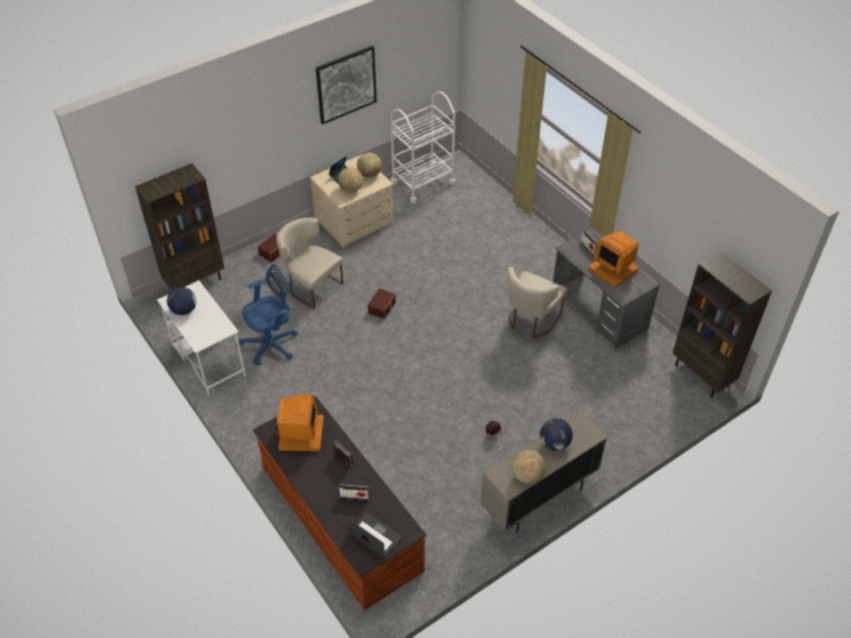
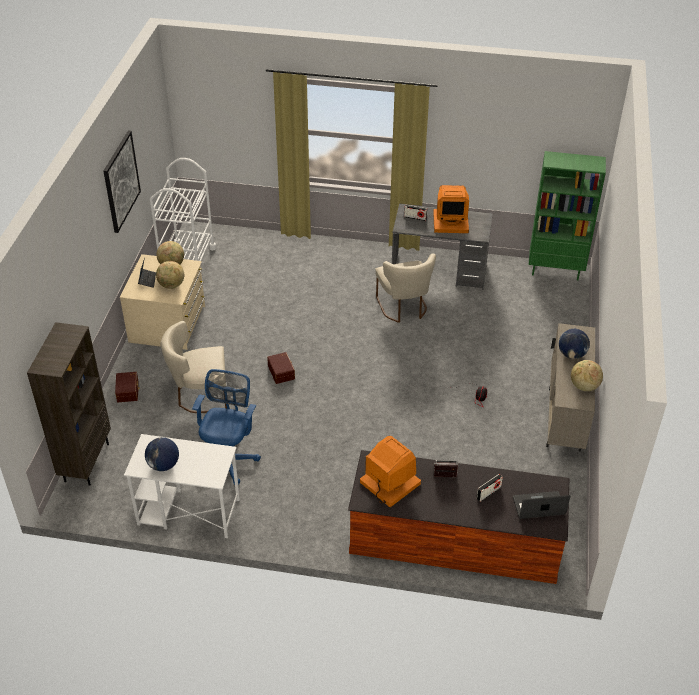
camera: 45 degrees left, 5 degrees down
(702, 375) = (555, 270): brown bookcase -> green bookcase

